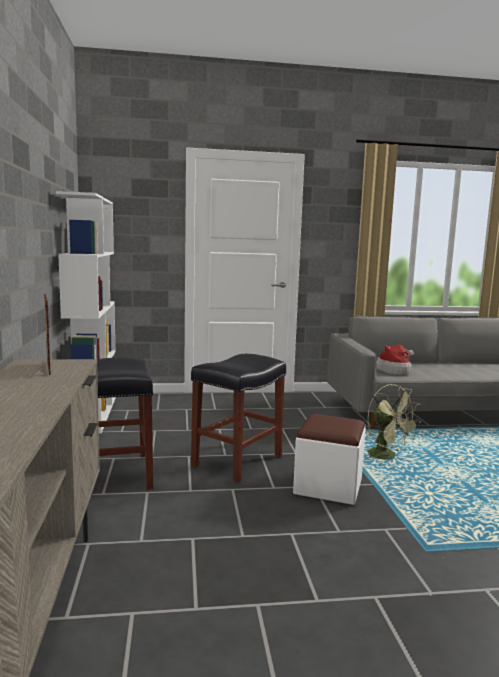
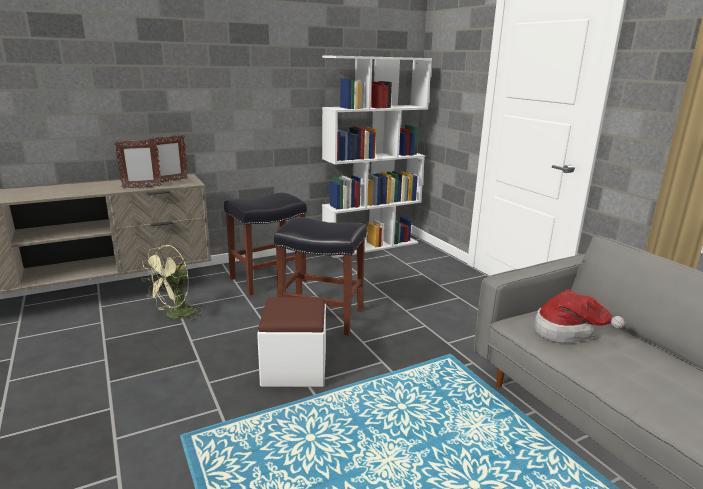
camera: 70 degrees right, 10 degrees up
(64, 381) = (141, 187): none -> picture frame
(387, 457) = (401, 403): green fan -> green fan (176, 315)

